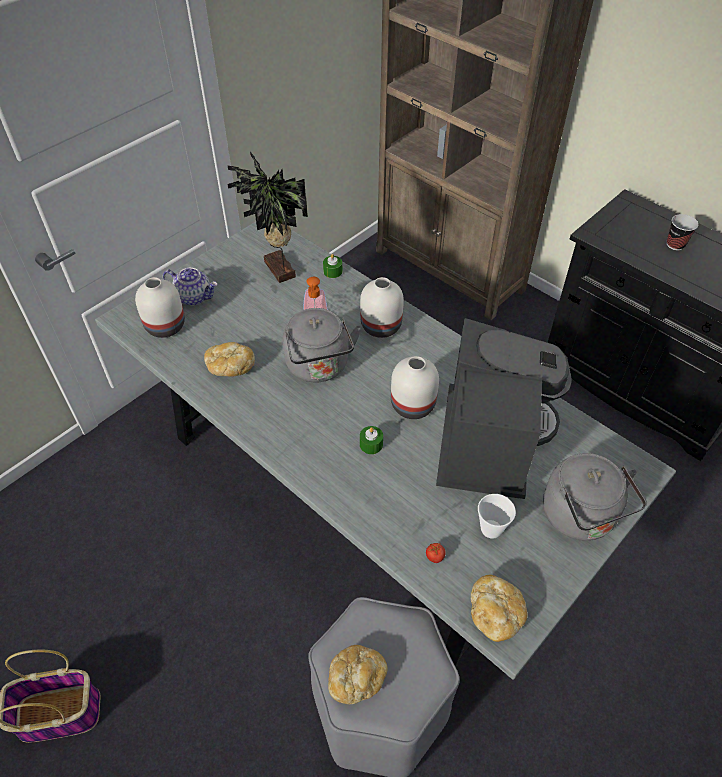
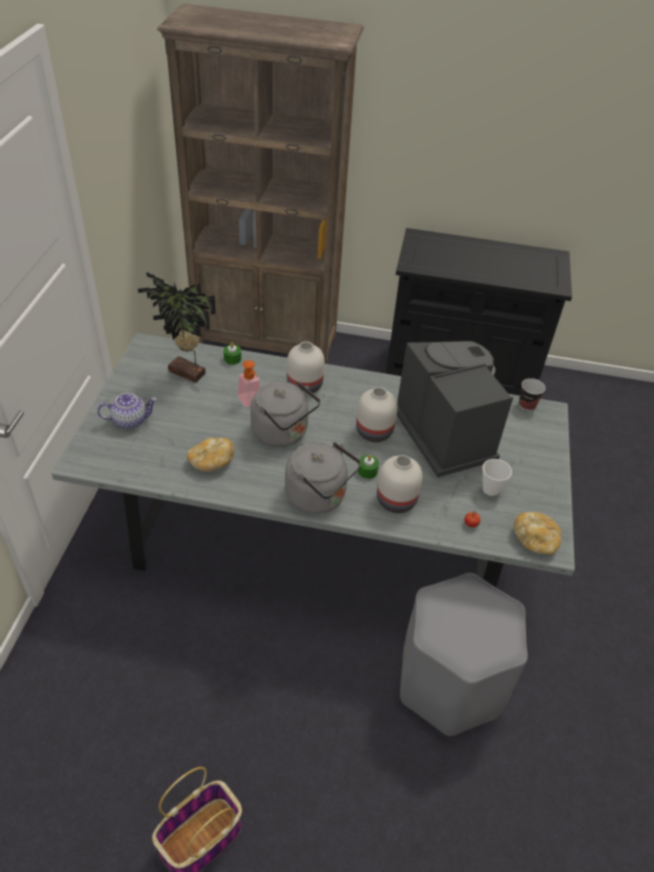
camera: 35 degrees left, 5 degrees down
(165, 327) = (125, 454): white vase -> white vase (397, 501)
(356, 679) = (461, 641): bread -> none
(581, 517) = (537, 456): grey kettle -> grey kettle (319, 497)
(675, 245) = (467, 256): cup -> cup (527, 405)

